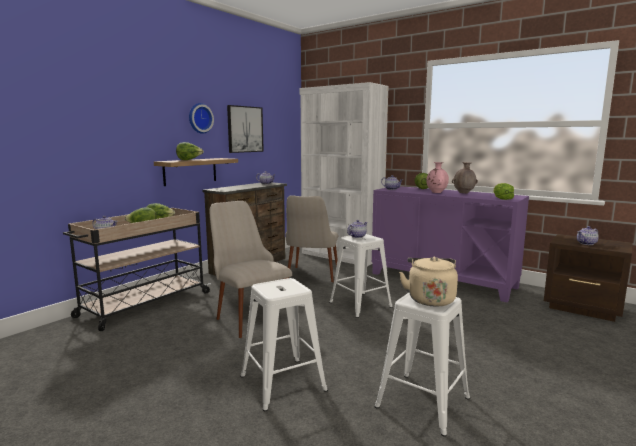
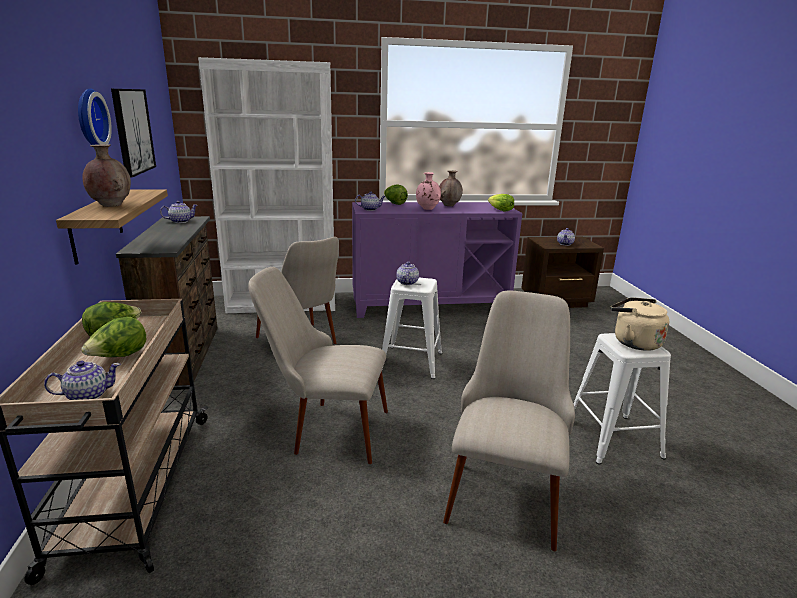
camera: 45 degrees left, 10 degrees up
(189, 160) = (111, 206): lettuce -> brown vase
(284, 383) = (505, 488): white stool -> beige chair

